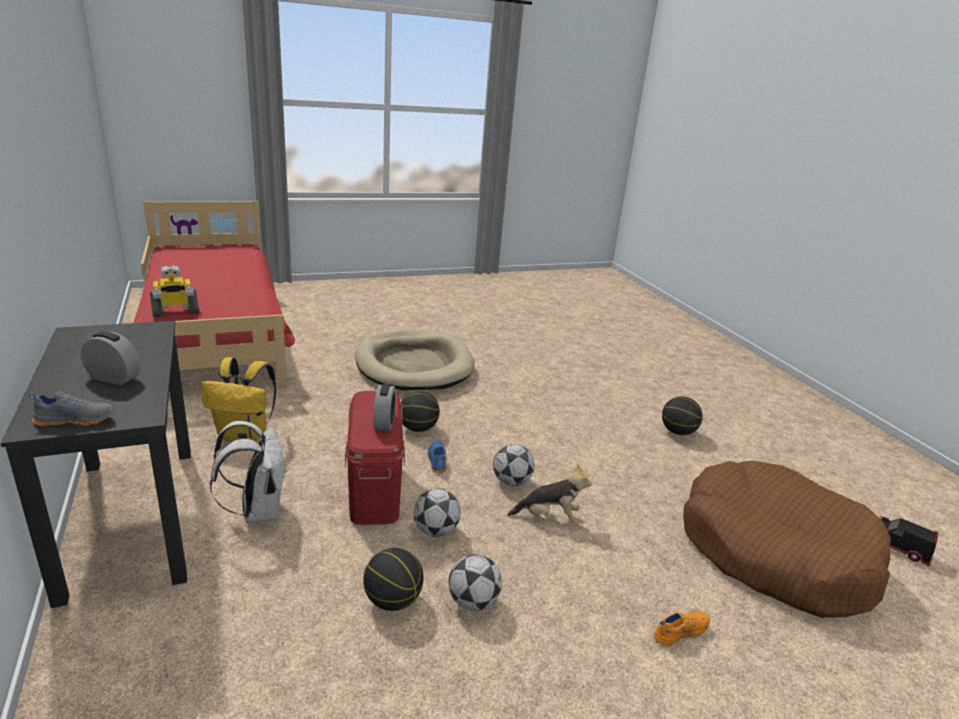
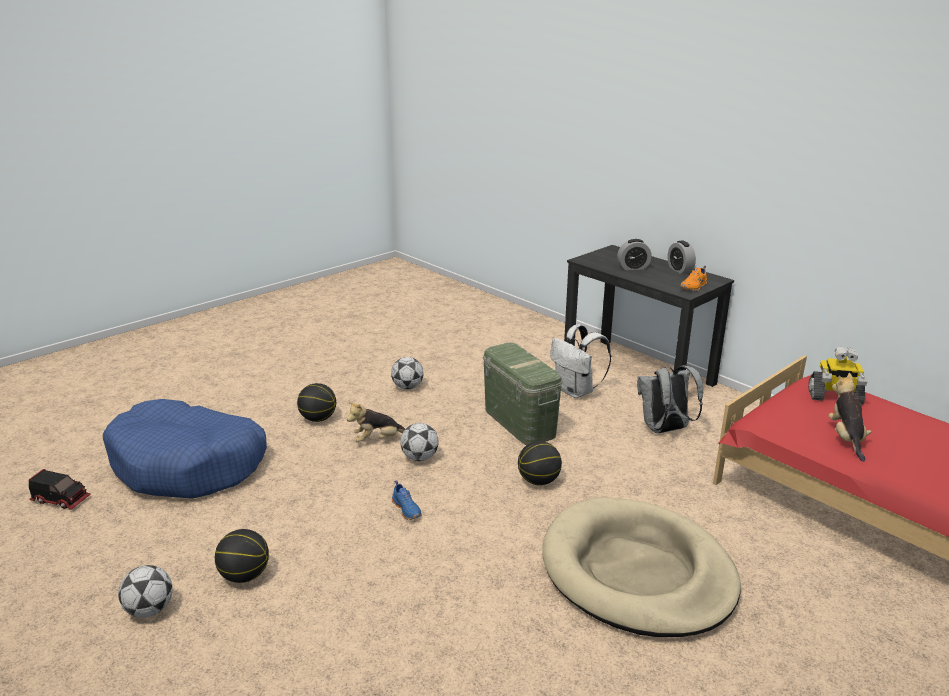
camera: 160 degrees right, 0 degrees up
(75, 419) = (605, 254): grey shoe -> none
(175, 312) = (834, 397): toy robot -> toy robot turned 120 degrees counterclockwise
(237, 296) = (845, 438): none -> plush toy
(245, 435) = (664, 430): yellow backpack -> grey backpack
(374, 489) = (520, 422): red storage box -> green storage box
(384, 423) = (511, 359): alarm clock -> alarm clock (680, 270)
(392, 601) = (452, 377): basketball -> basketball (318, 418)
(436, 460) = (495, 456): blue shoe -> blue shoe (407, 509)
(436, 530) = (454, 411): football -> football (150, 610)
(679, 632) = (280, 404): orange shoe -> orange shoe (694, 287)
(774, 552) = (189, 464): brown dog bed -> blue dog bed

